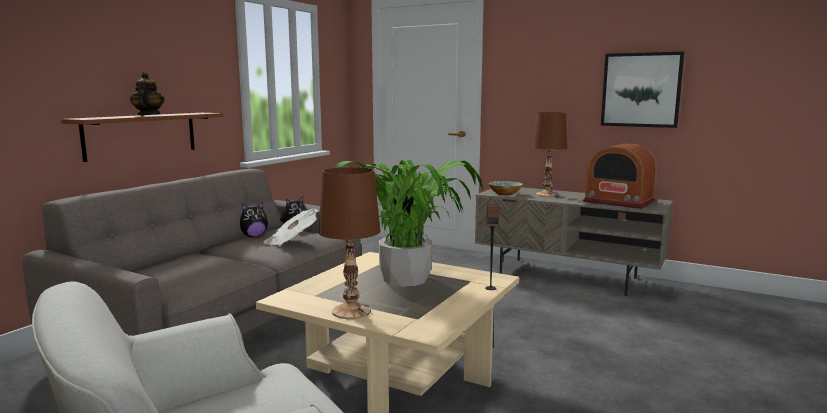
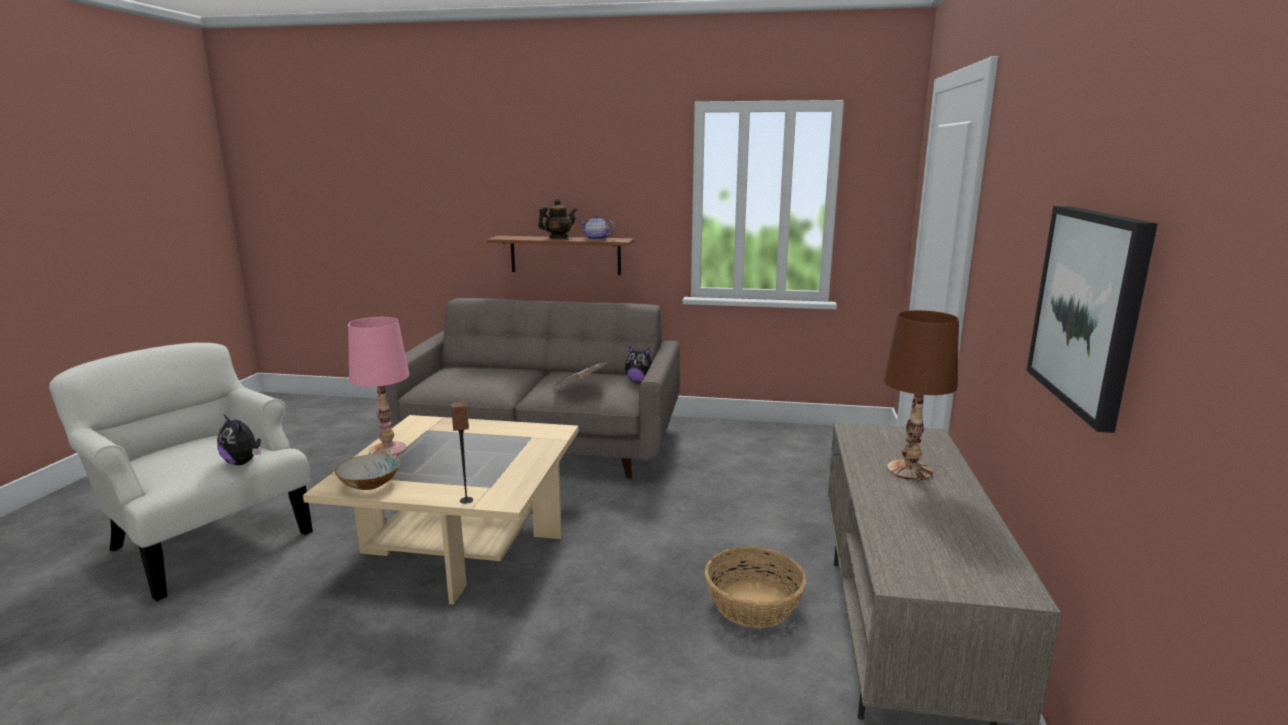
camera: 70 degrees right, 5 degrees up
(183, 113) = (596, 239): none -> teapot
(254, 236) = (592, 374): plush toy -> plush toy (243, 462)
(352, 311) = (388, 450): brown table lamp -> pink table lamp
(406, 279) = (486, 456): potted plant -> none
(505, 194) = (866, 440): bowl -> bowl (370, 484)
(530, 297) = (754, 604): none -> basket
(618, 202) = (932, 539): radio -> none

